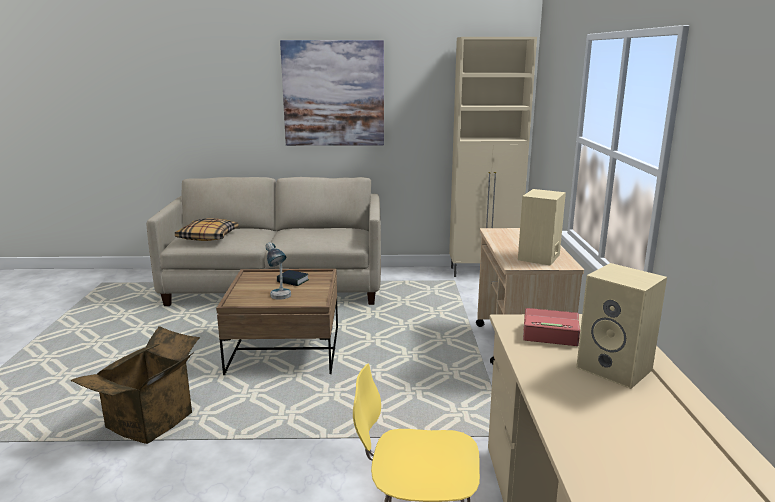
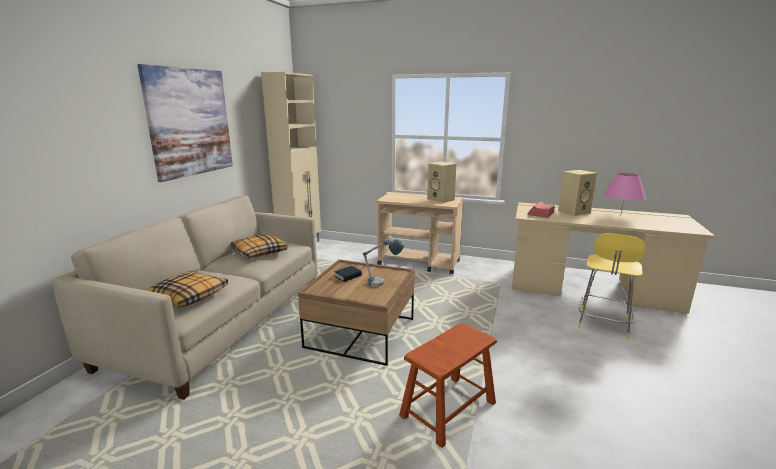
camera: 70 degrees left, 0 degrees up
(151, 422) = (448, 409): cardboard box -> brown stool
(315, 234) = (259, 252): none -> pillow
(661, 430) = (620, 216): none -> pink table lamp

